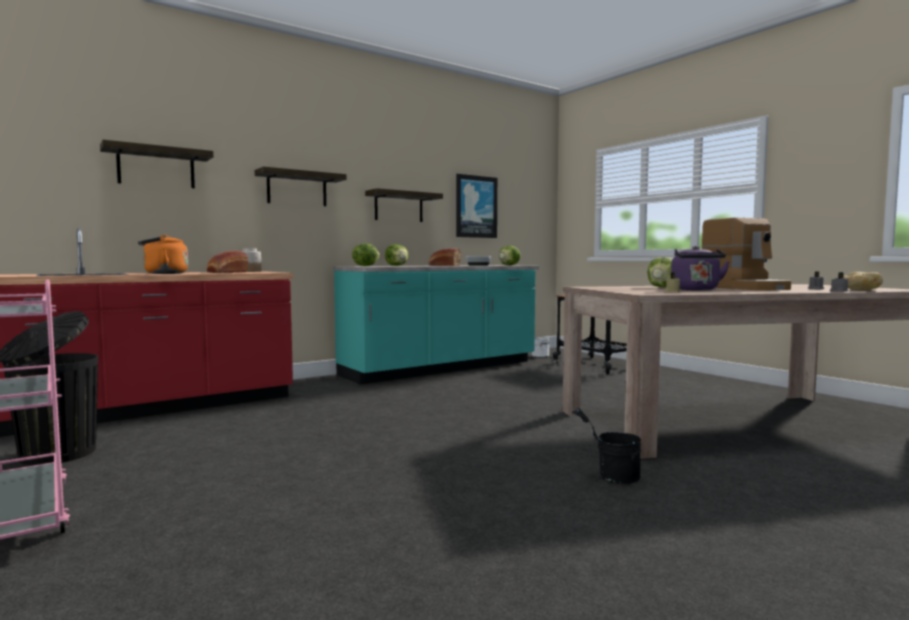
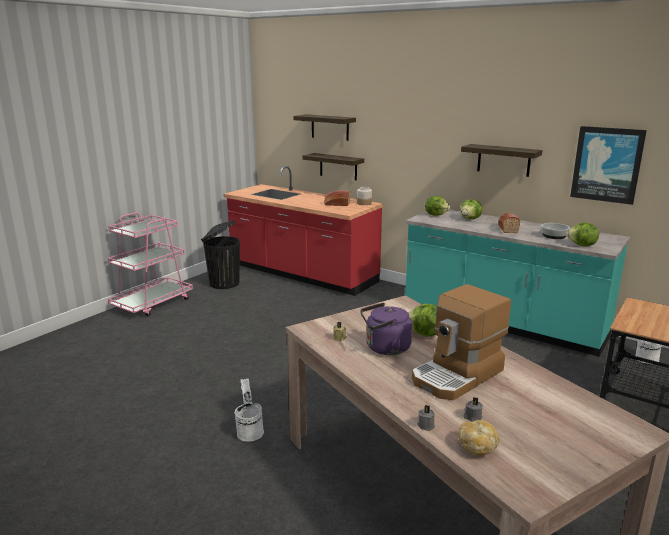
camera: 70 degrees right, 15 degrees up
(163, 273) = (295, 202): orange kettle -> none
(297, 189) = (412, 142): shelf -> shelf (338, 166)
(611, 476) = (249, 431): black bucket -> white bucket

